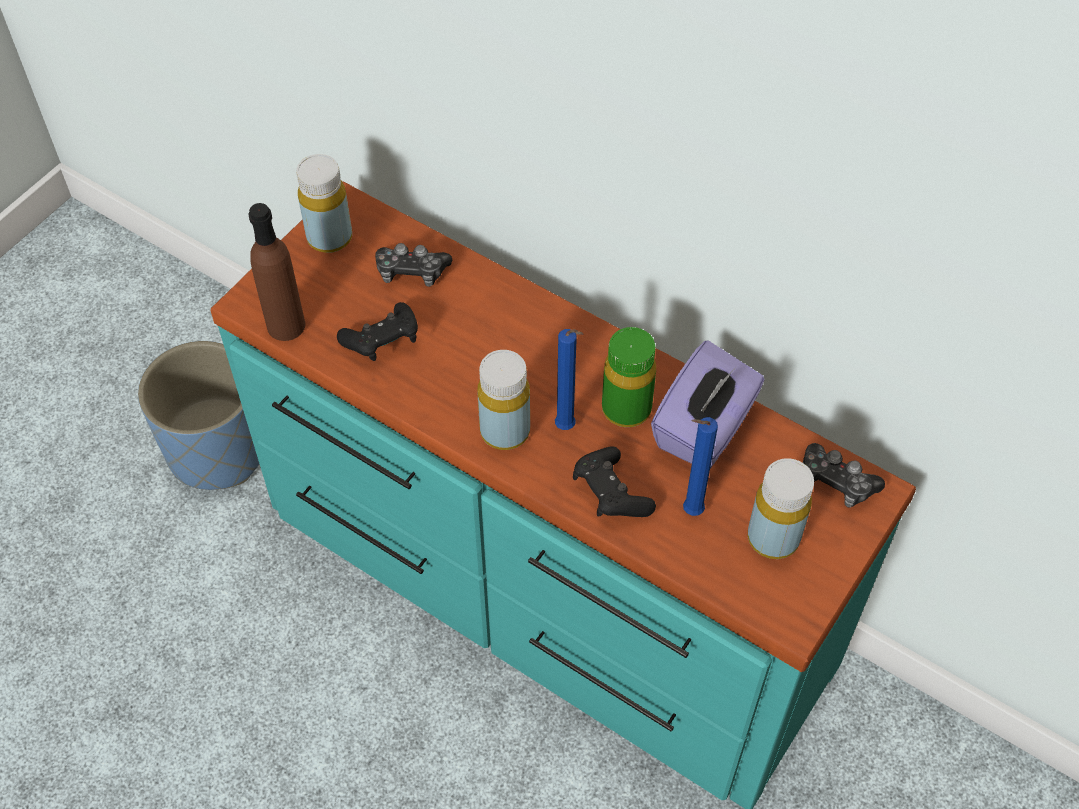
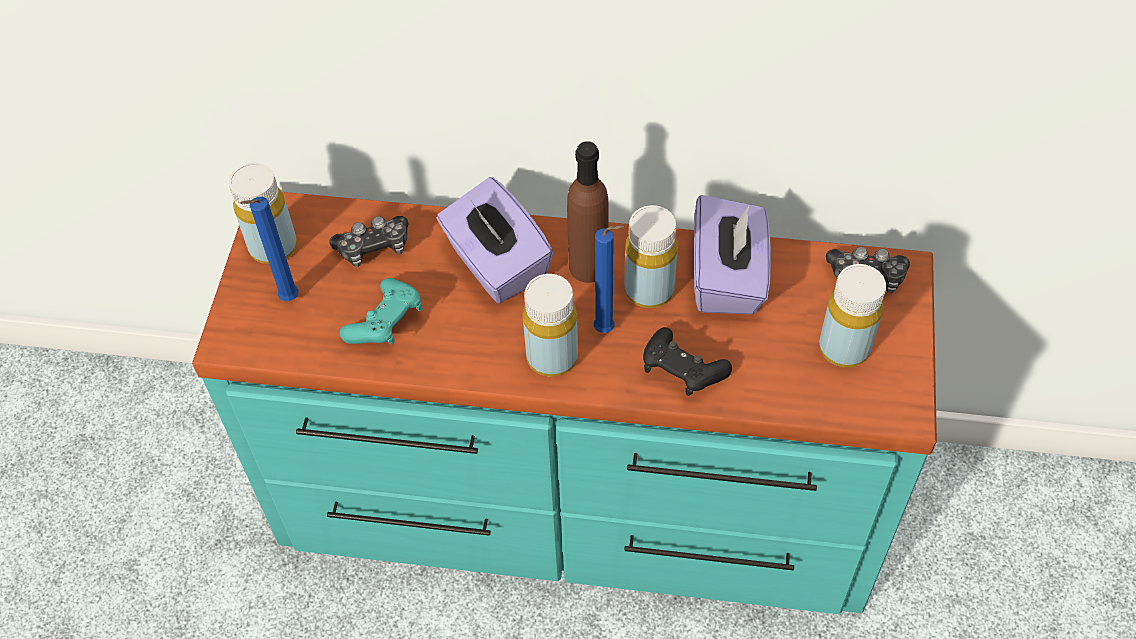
camera: 25 degrees left, 0 degrees up
(217, 450) = (192, 515): blue planter -> none
(286, 325) = (280, 347): brown bottle -> brown bottle (588, 266)
(383, 342) = (386, 324): black game controller -> turquoise game controller
(506, 330) = (496, 264): none -> purple tissue box
(626, 409) = (649, 290): green bottle -> yellow bottle
(689, 512) = (760, 357): blue candle -> blue candle (287, 300)

